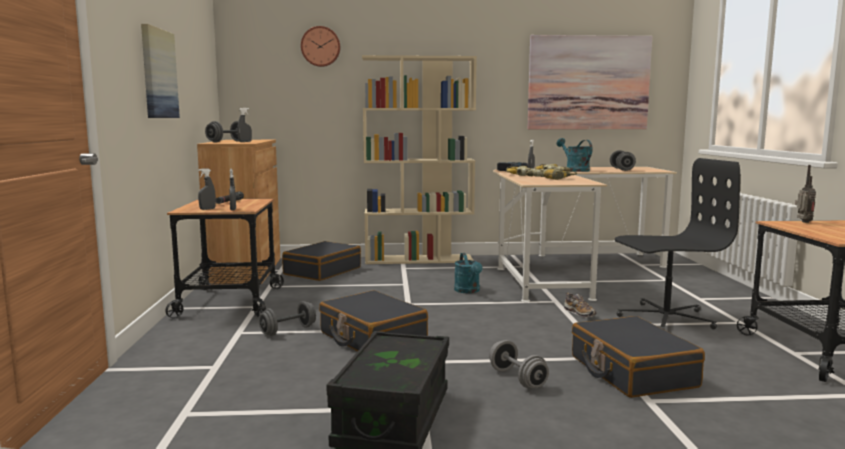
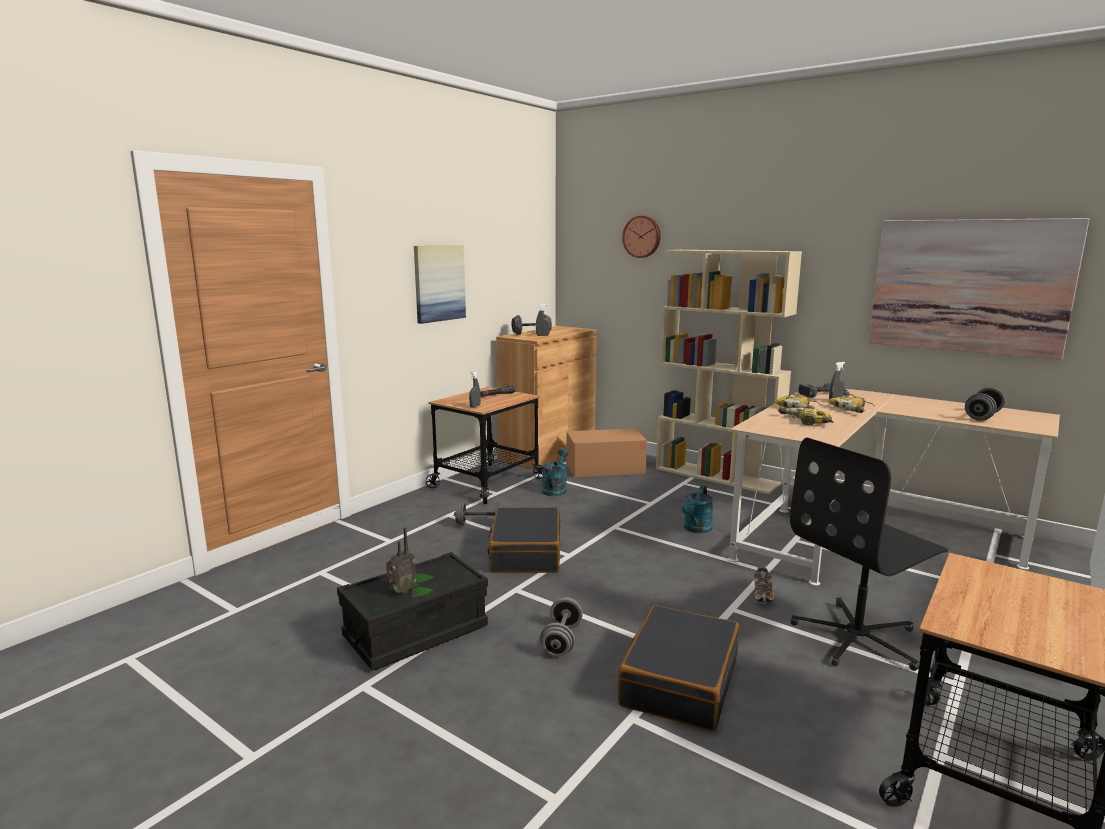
camera: 40 degrees right, 5 degrees up
(207, 209) = (461, 402): grey spray bottle -> none
(322, 271) = (605, 468): black suitcase -> cardboard box
(574, 170) = (902, 407): turquoise watering can -> turquoise watering can (555, 489)
(665, 318) = (858, 638): black office chair -> black office chair turned 120 degrees clockwise
(802, 222) = (1018, 576): radio -> radio (401, 591)

